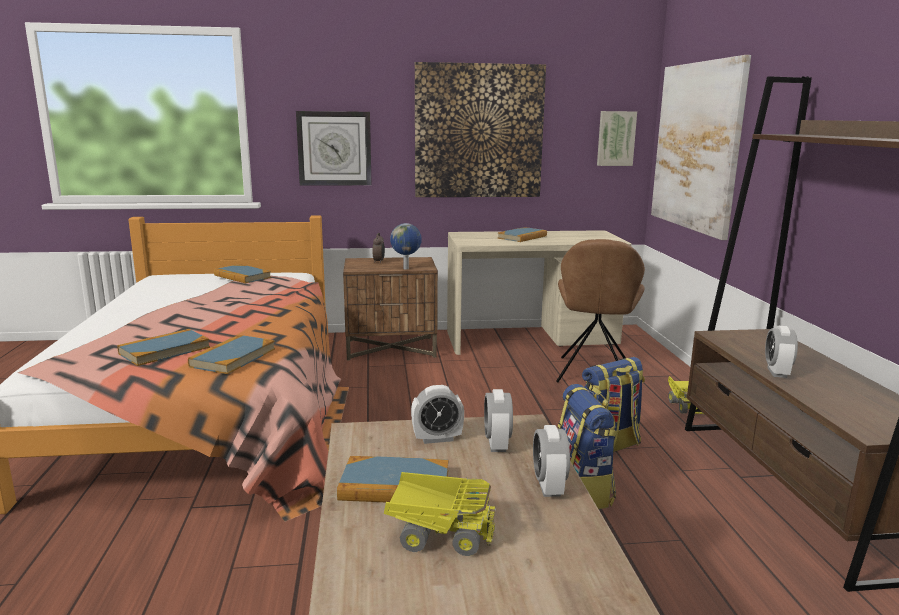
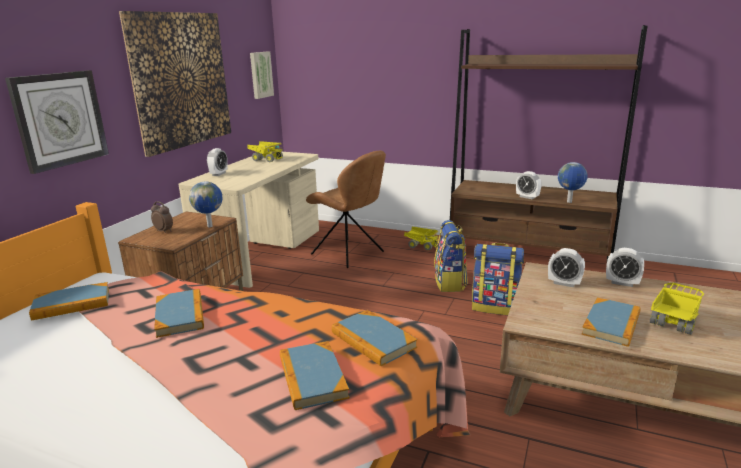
camera: 60 degrees left, 5 degrees up
(437, 439) = (548, 298): alarm clock -> alarm clock (219, 174)
(522, 237) = (247, 170): book -> book (180, 315)
(570, 235) = (266, 159): none -> toy truck
(696, 146) = (343, 75): picture -> none
(818, 403) = (569, 202): none -> globe

